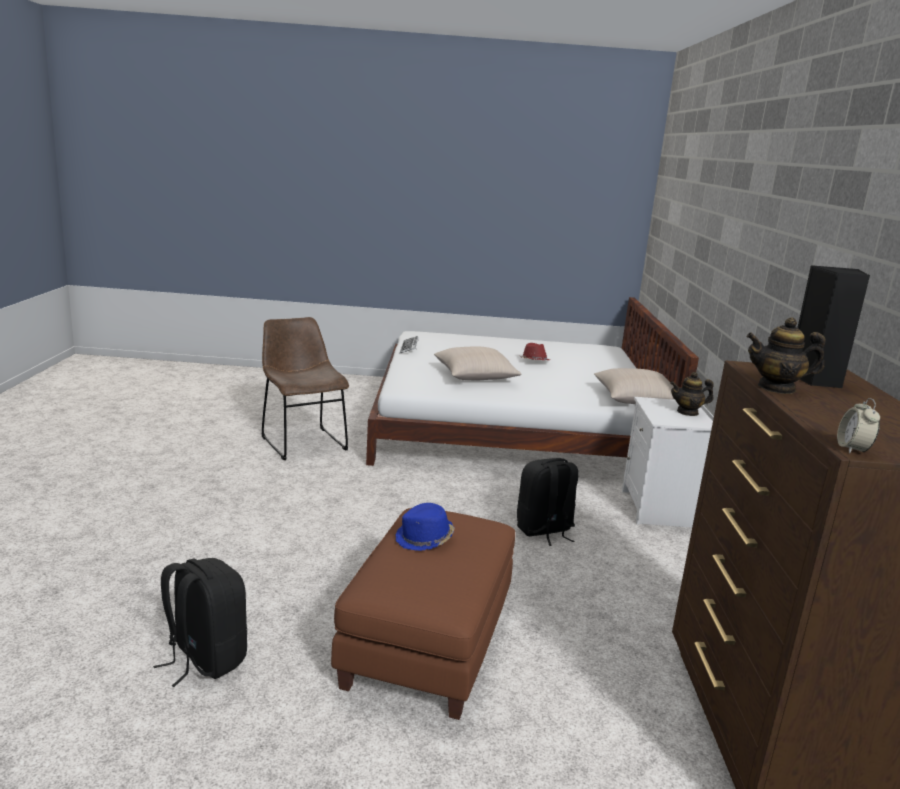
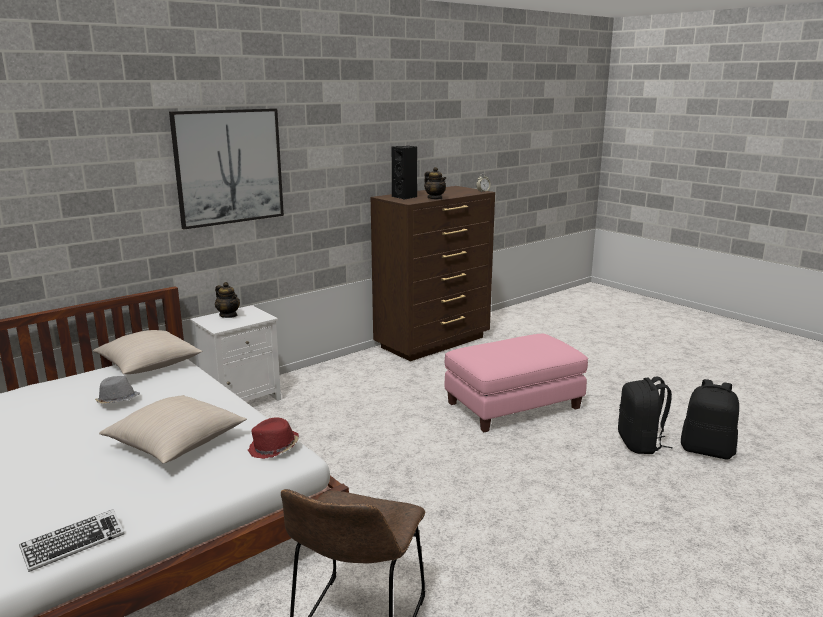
camera: 130 degrees left, 0 degrees up
(424, 539) = (512, 354): blue hat -> none
(427, 643) = (514, 405): brown ottoman -> pink ottoman
(534, 361) = (47, 438): red hat -> red hat (273, 448)
(544, 530) = (342, 420): black backpack -> black backpack (707, 450)
(568, 380) = (117, 401): none -> grey hat
(756, 244) = (229, 167): none -> picture

